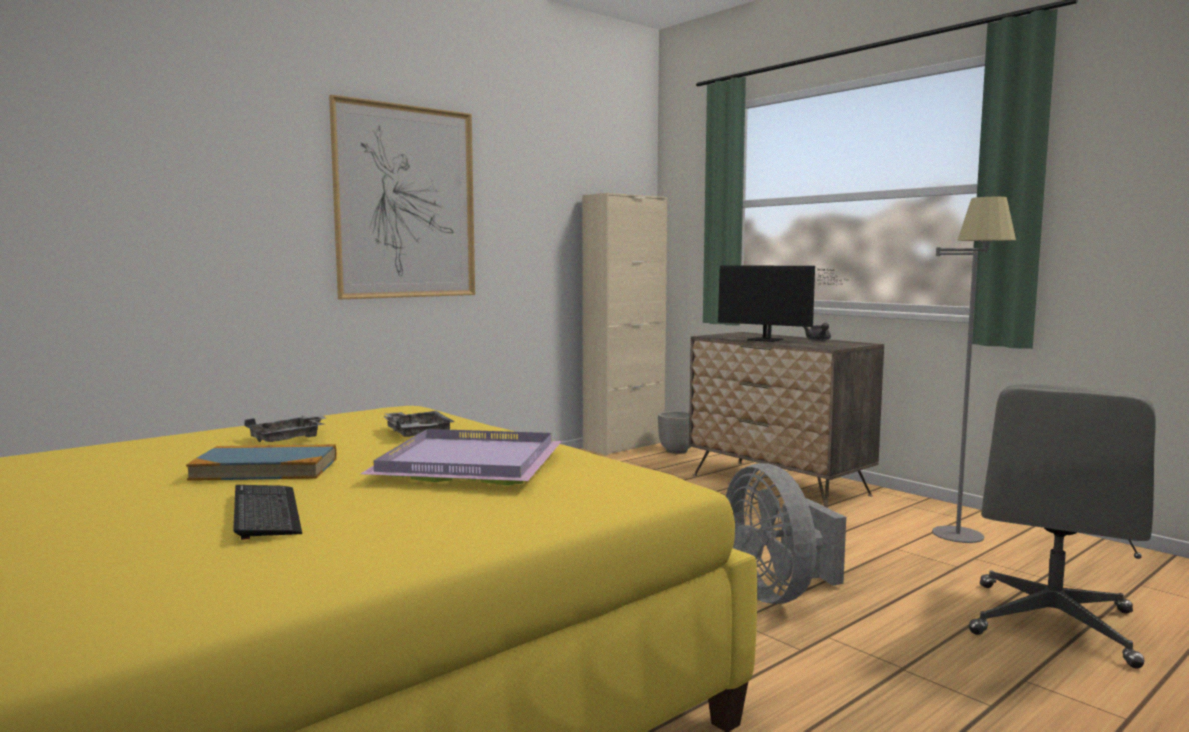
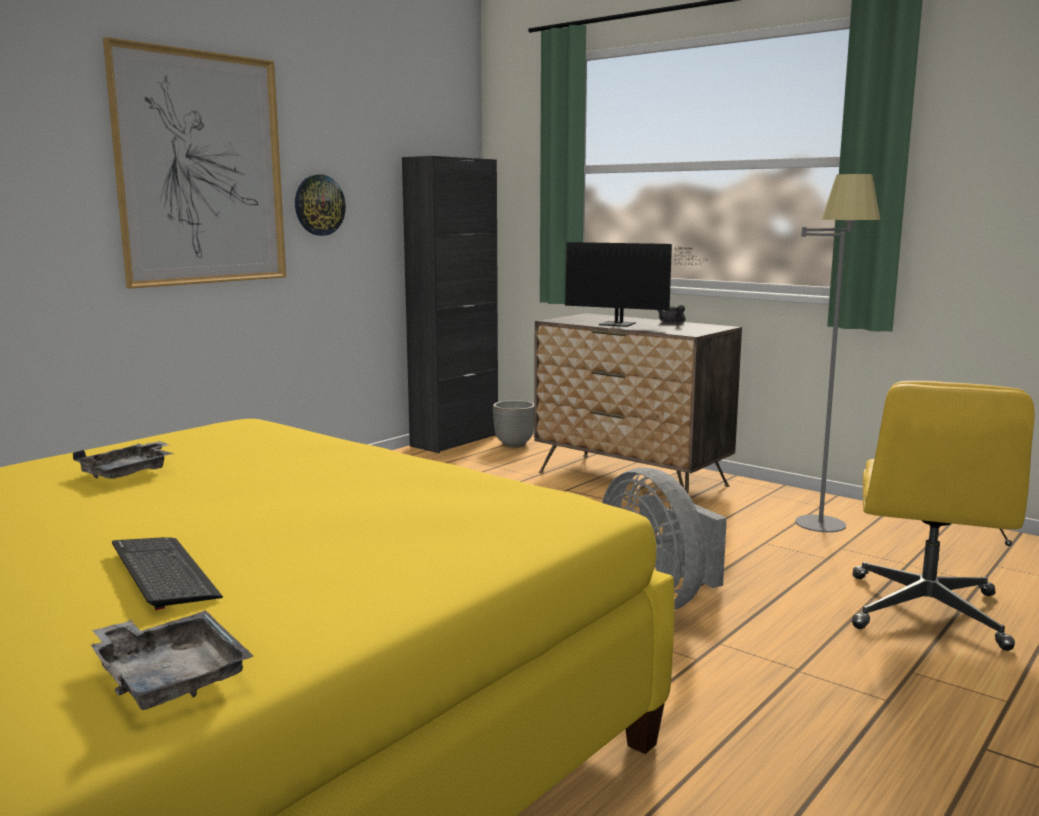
camera: 10 degrees left, 5 degrees up
(265, 469) = (127, 515): book -> none
(417, 432) = (278, 456): grey tray -> grey tray (169, 676)
(471, 464) = (367, 497): purple tray -> none
(507, 234) = (319, 205): none -> wall clock
(624, 446) = (455, 440): beige cabinet -> black cabinet
(1052, 624) = (926, 612): grey office chair -> yellow office chair

